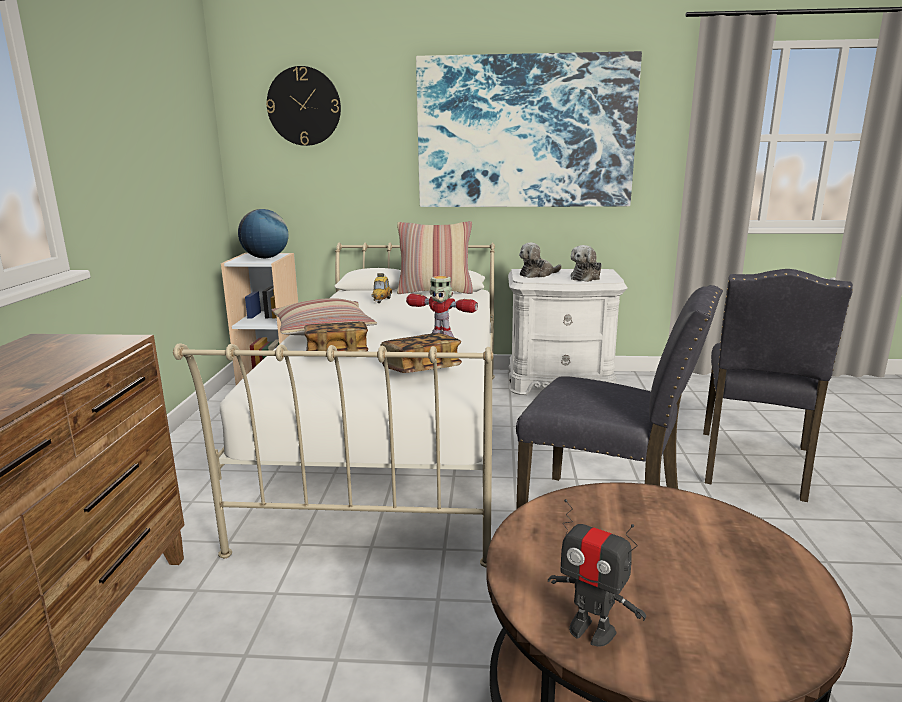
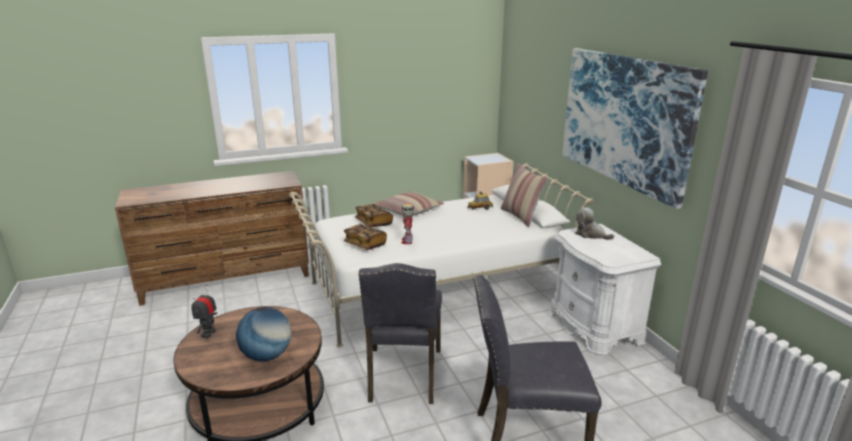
camera: 65 degrees right, 5 degrees up
(265, 258) = (489, 160): globe -> globe (267, 355)
(304, 106) = (529, 70): wall clock -> none
(586, 277) = (605, 252): plush toy -> none

